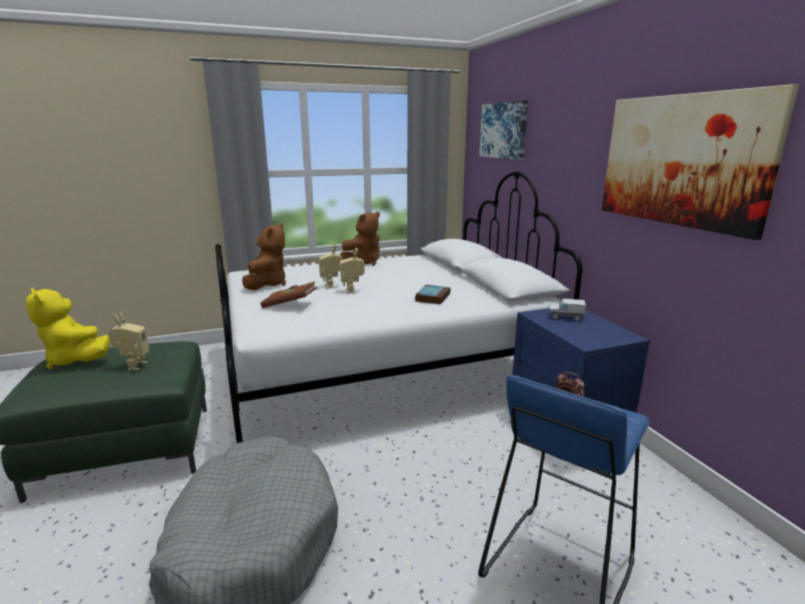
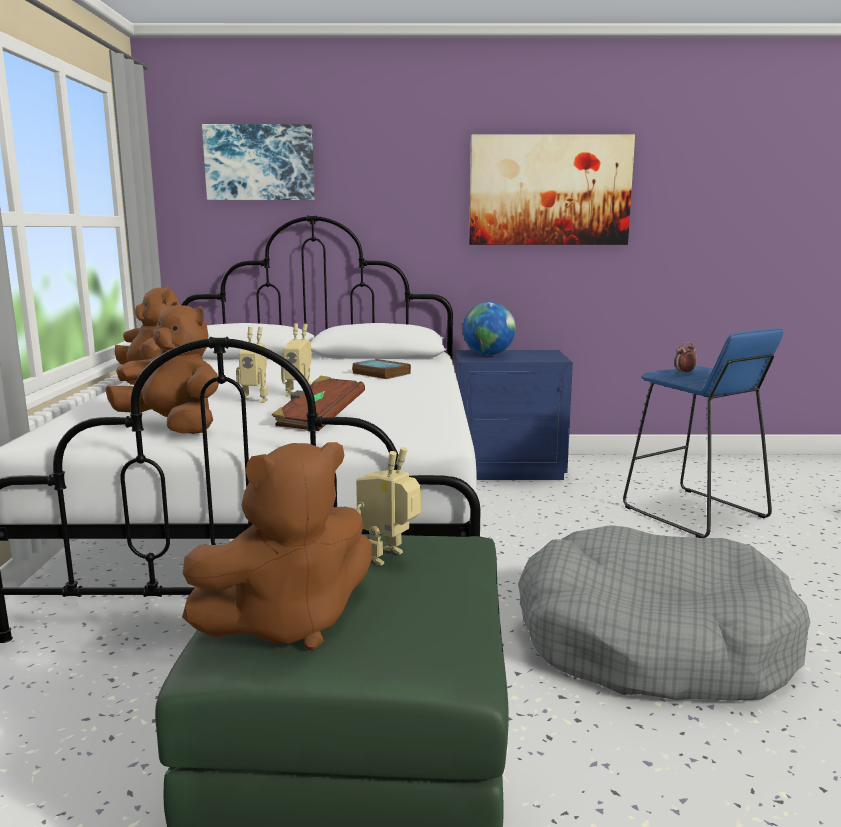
camera: 70 degrees left, 5 degrees down
(76, 360) = (288, 623): yellow plush toy -> brown plush toy
(134, 366) = (389, 558): toy robot -> toy robot turned 75 degrees counterclockwise
(566, 317) = (488, 355): toy truck -> globe

